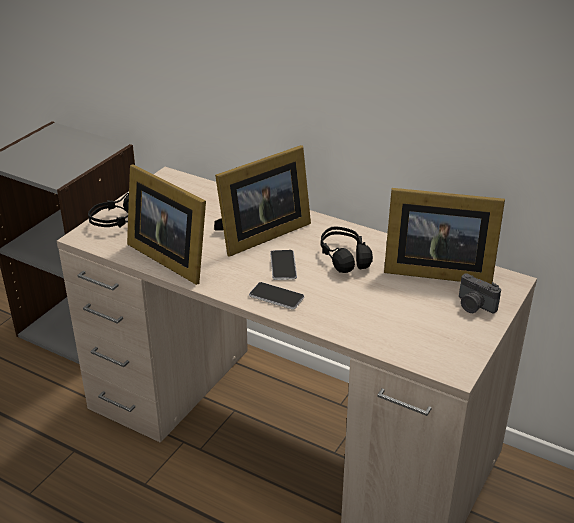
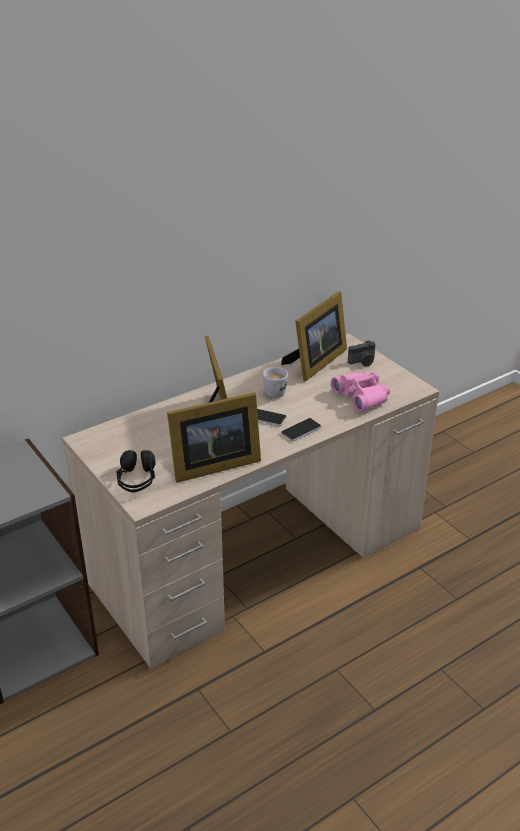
camera: 65 degrees left, 0 degrees up
(344, 258) = (275, 391): black headphones -> white mug
(389, 325) = (362, 397): none -> pink binoculars

